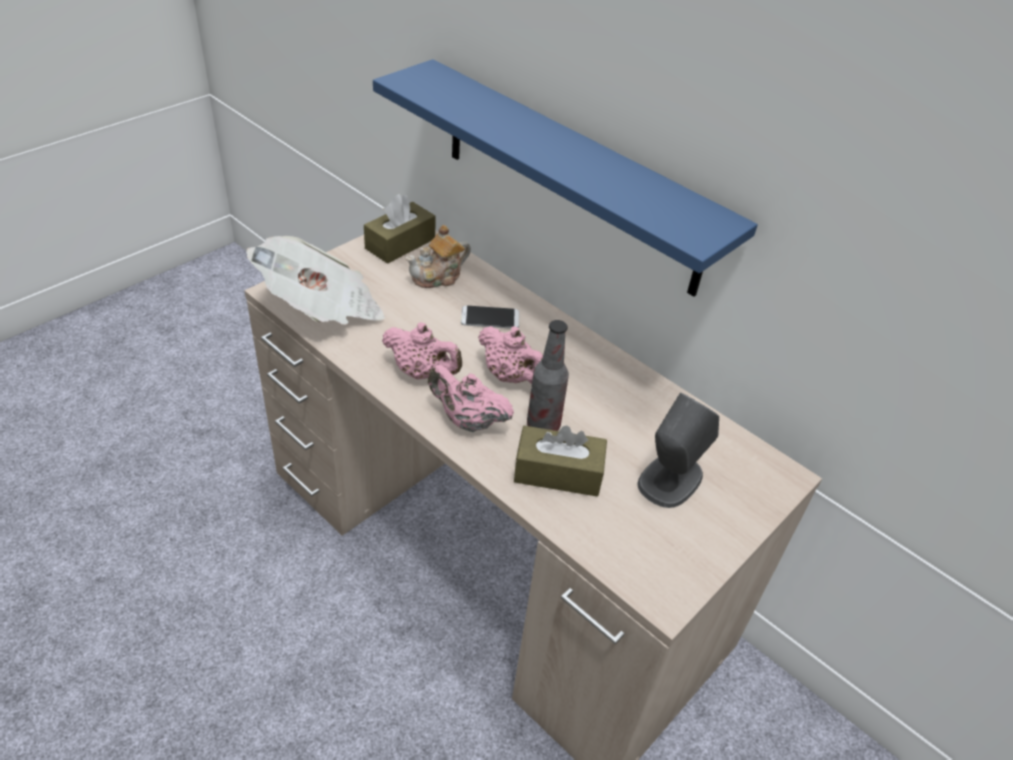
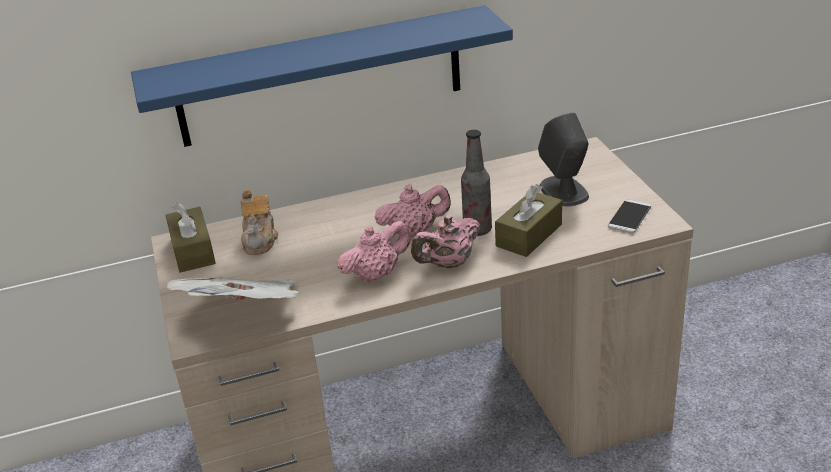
camera: 55 degrees left, 10 degrees down
(490, 318) = (337, 225): phone -> phone (629, 217)

